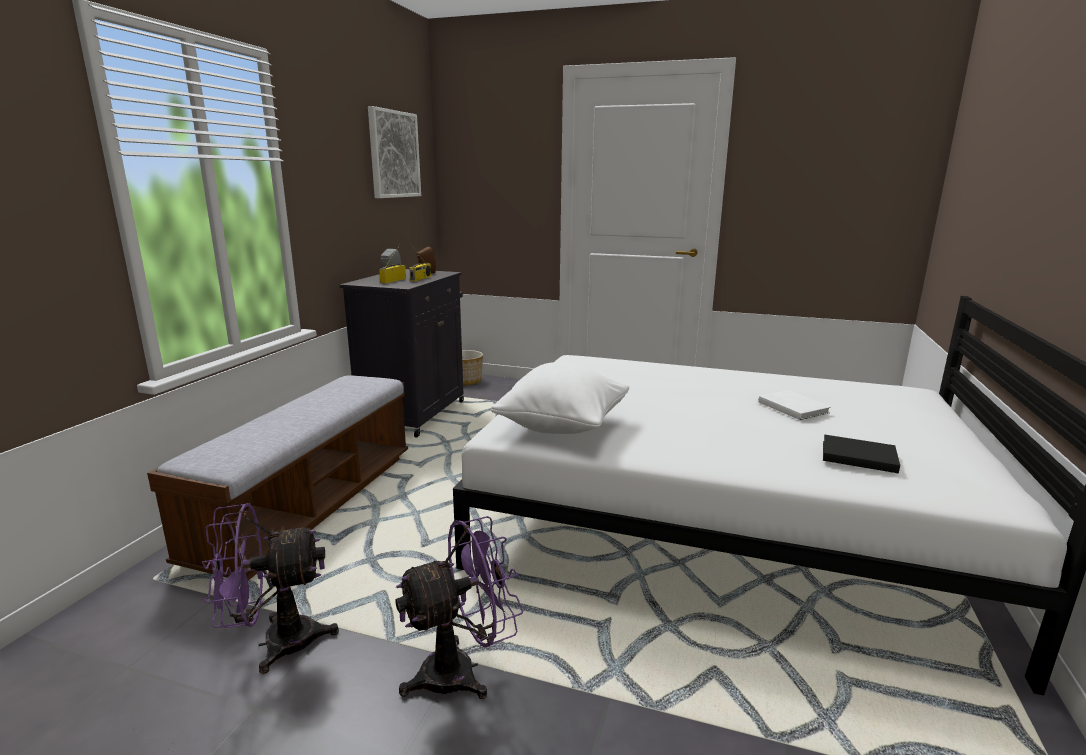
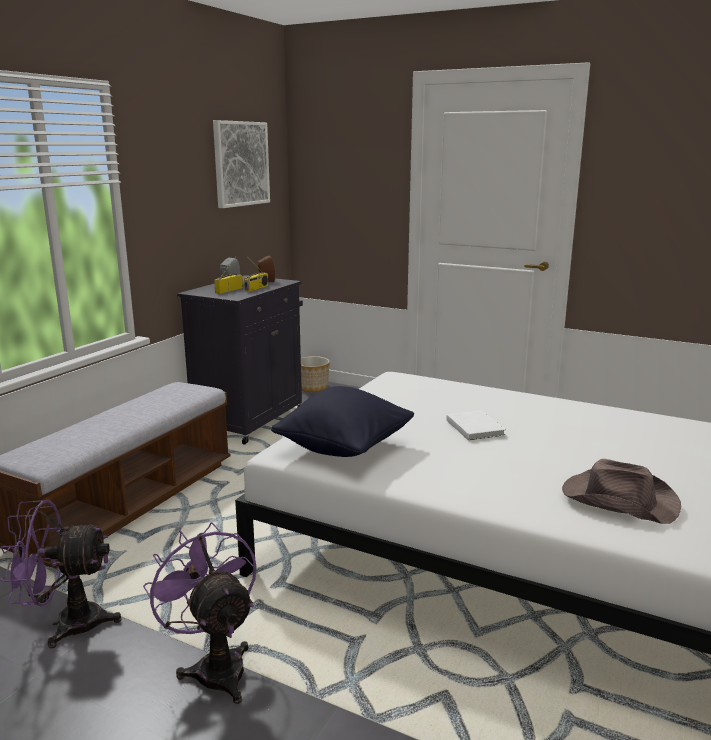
camera: 10 degrees right, 0 degrees up
(462, 671) = (215, 666): purple fan -> purple fan turned 105 degrees counterclockwise
(563, 427) = (344, 449): white pillow -> black pillow
(792, 407) = (589, 442): white book -> white book (475, 427)
(856, 456) = (618, 499): black book -> brown hat

